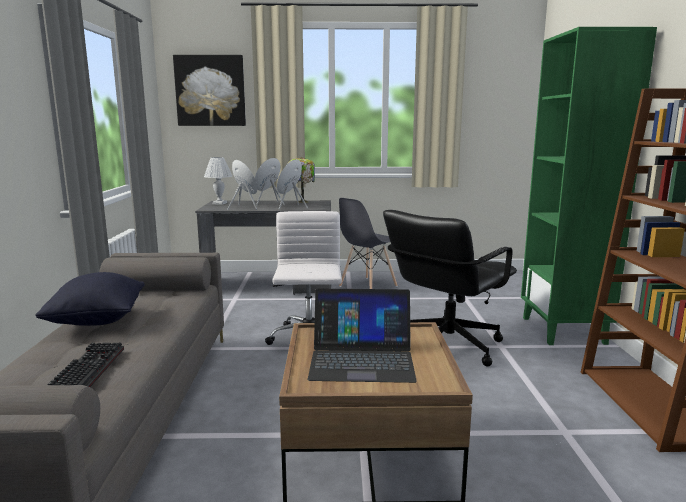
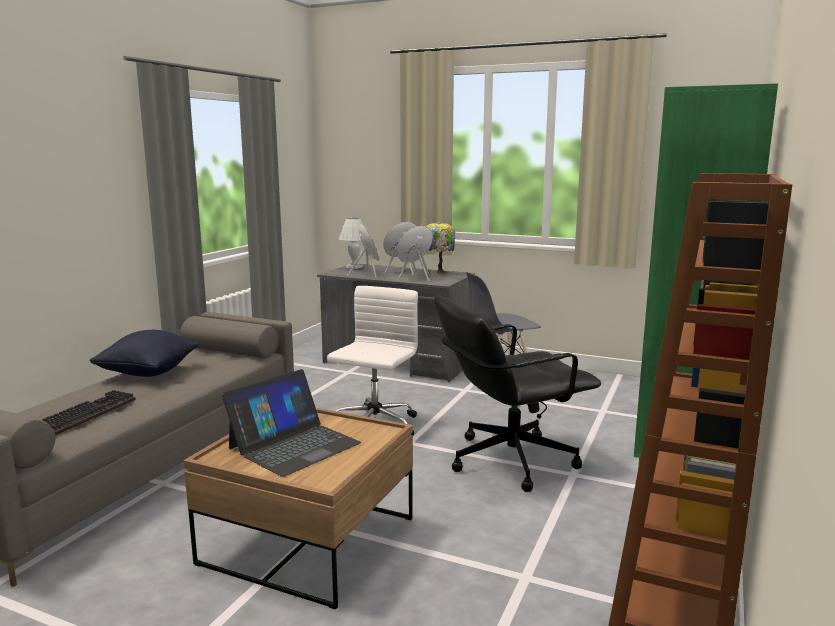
camera: 25 degrees right, 0 degrees up
(210, 91) = (362, 145): picture -> none
(362, 359) = (294, 445): laptop -> laptop turned 75 degrees counterclockwise

